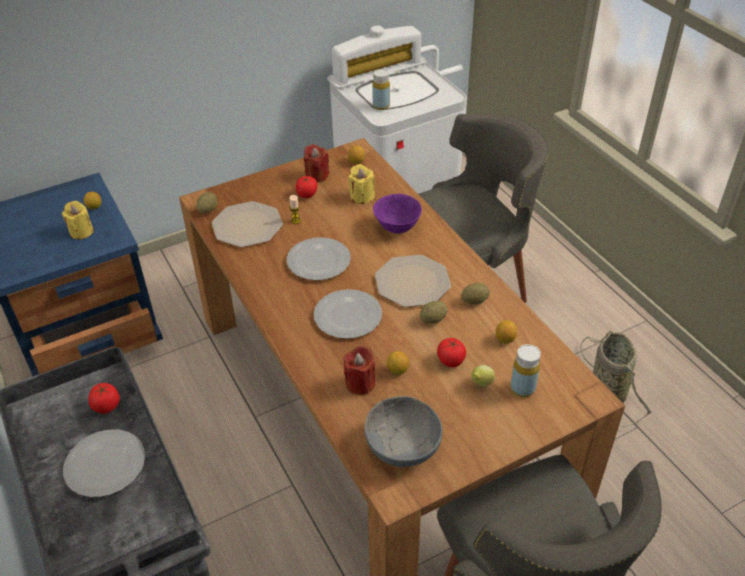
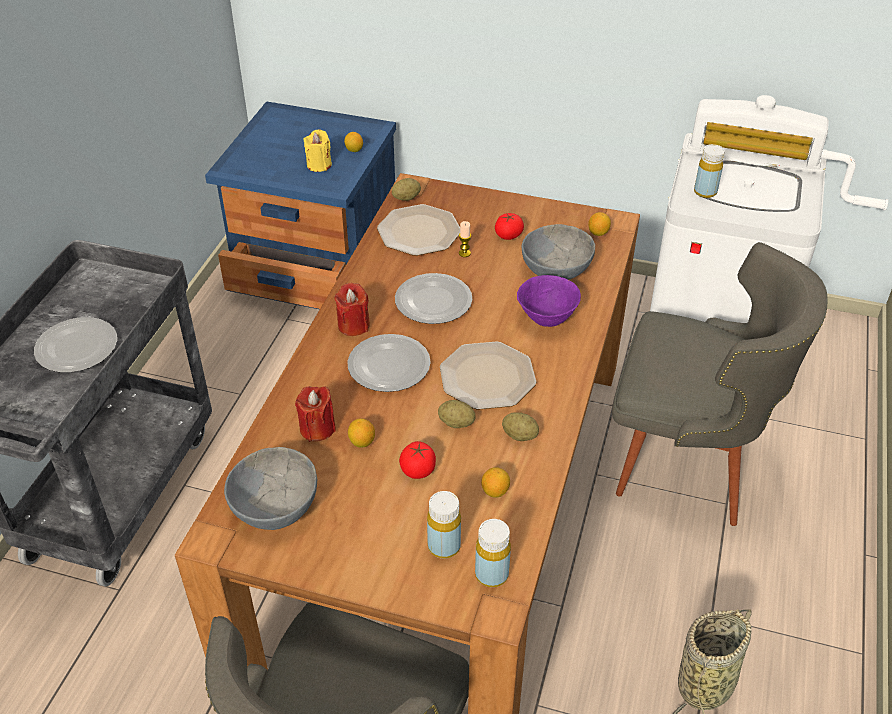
camera: 45 degrees right, 0 degrees up
(107, 406) = (133, 306): tomato -> none
(317, 175) = (542, 224): red candle -> red candle (353, 325)
(361, 197) = (555, 269): yellow candle -> grey bowl
(481, 384) = (413, 511): lemon -> none
(565, 382) = (491, 574): none -> yellow bottle

